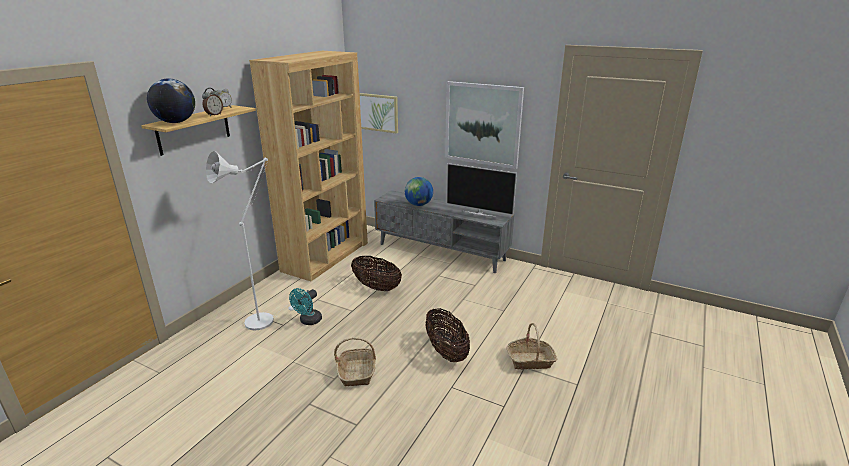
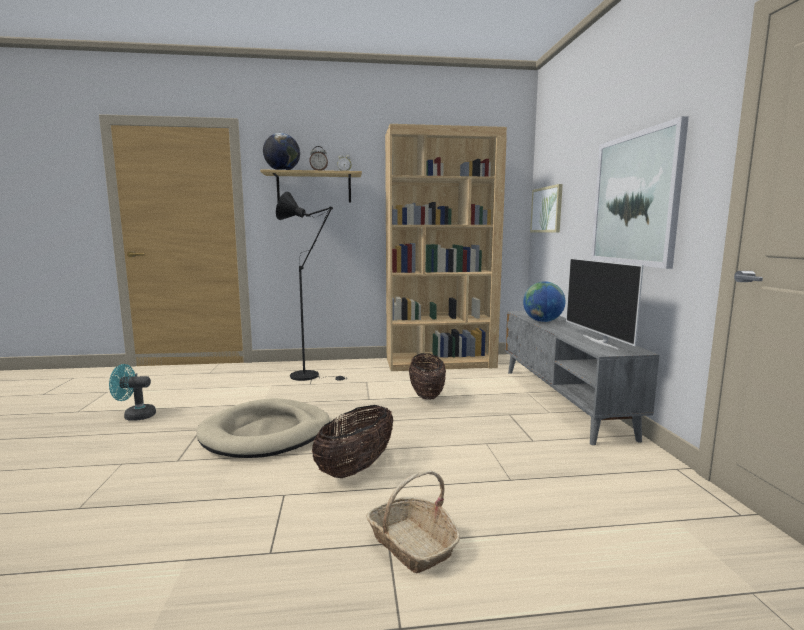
camera: 55 degrees right, 15 degrees down
(264, 319) = (310, 376): white floor lamp -> black floor lamp
(308, 321) = (327, 390): turquoise fan -> turquoise fan (135, 416)
(357, 372) = (266, 433): basket -> beige dog bed

